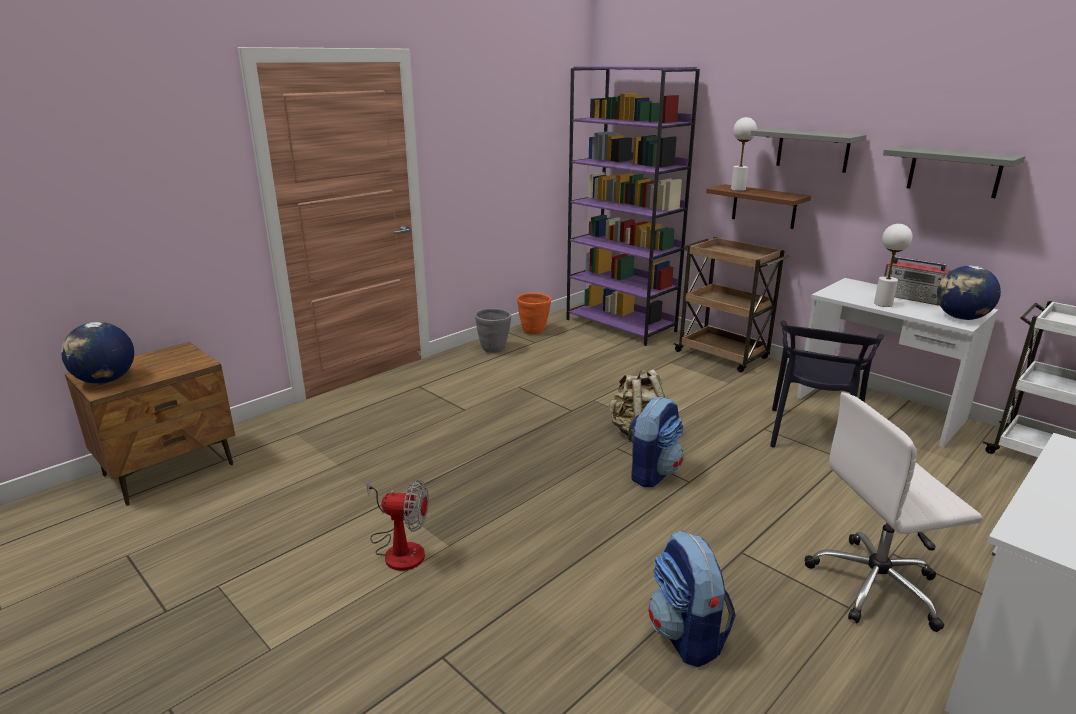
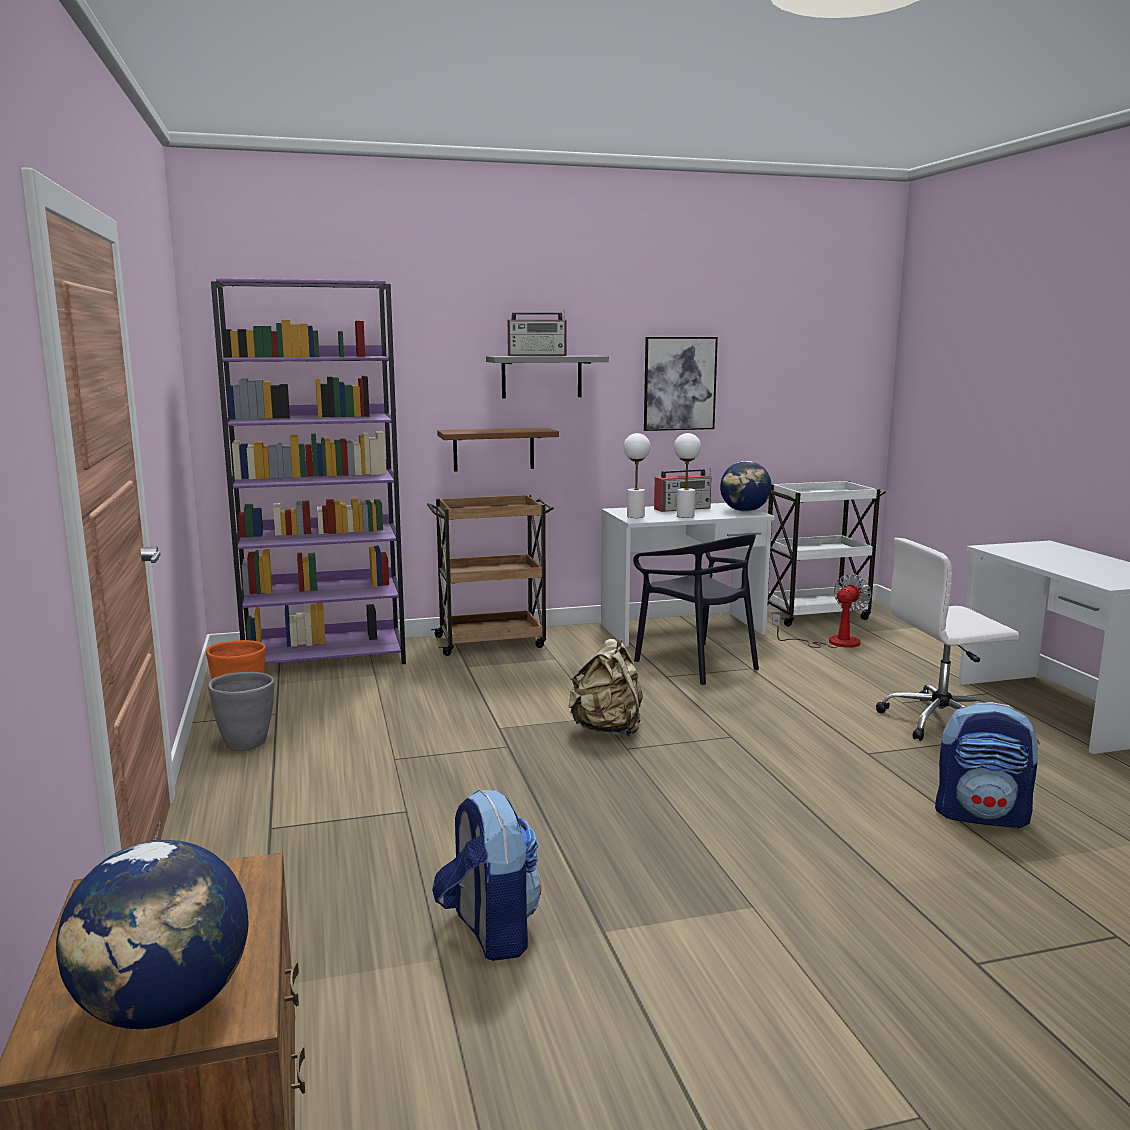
camera: 60 degrees left, 10 degrees down
(399, 548) = (734, 947): fan -> fan (832, 642)
(652, 472) = (697, 747): backpack -> backpack (489, 931)
(738, 189) = (475, 431): white table lamp -> white table lamp (635, 516)
(799, 131) = (538, 355): none -> radio
(877, 585) = (942, 722): white office chair -> white office chair turned 60 degrees clockwise
(954, 171) = (679, 383): grey shelf -> picture

